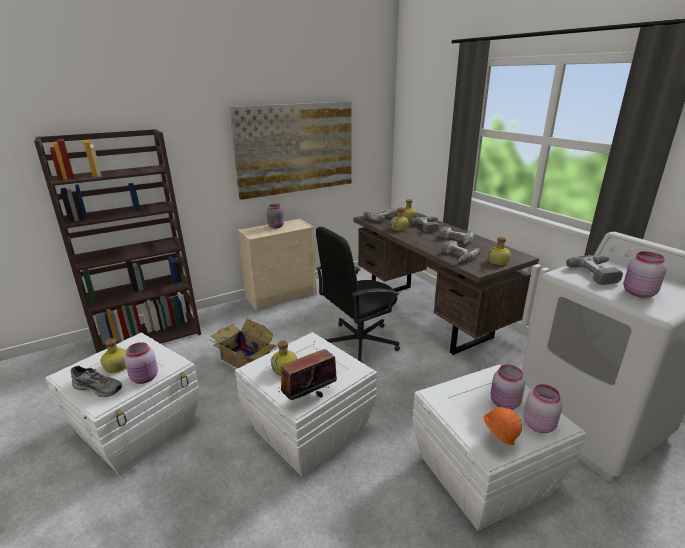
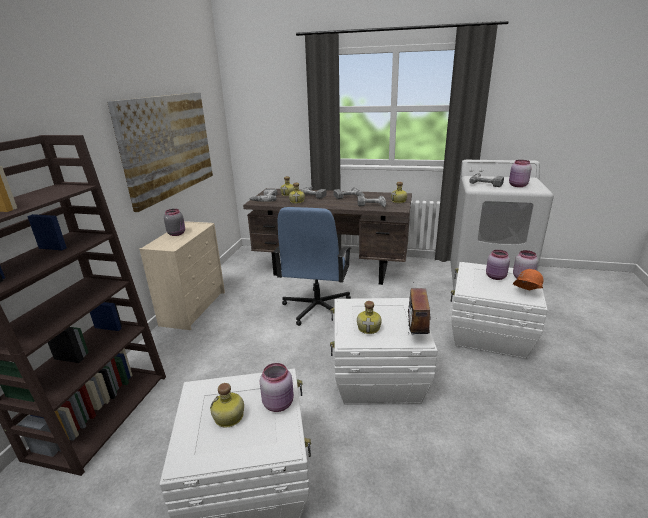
camera: 45 degrees left, 0 degrees up
(99, 387) = (251, 440): grey shoe -> none
(244, 358) = (247, 368): cardboard box -> none
(358, 343) = (316, 308): black office chair -> blue office chair

